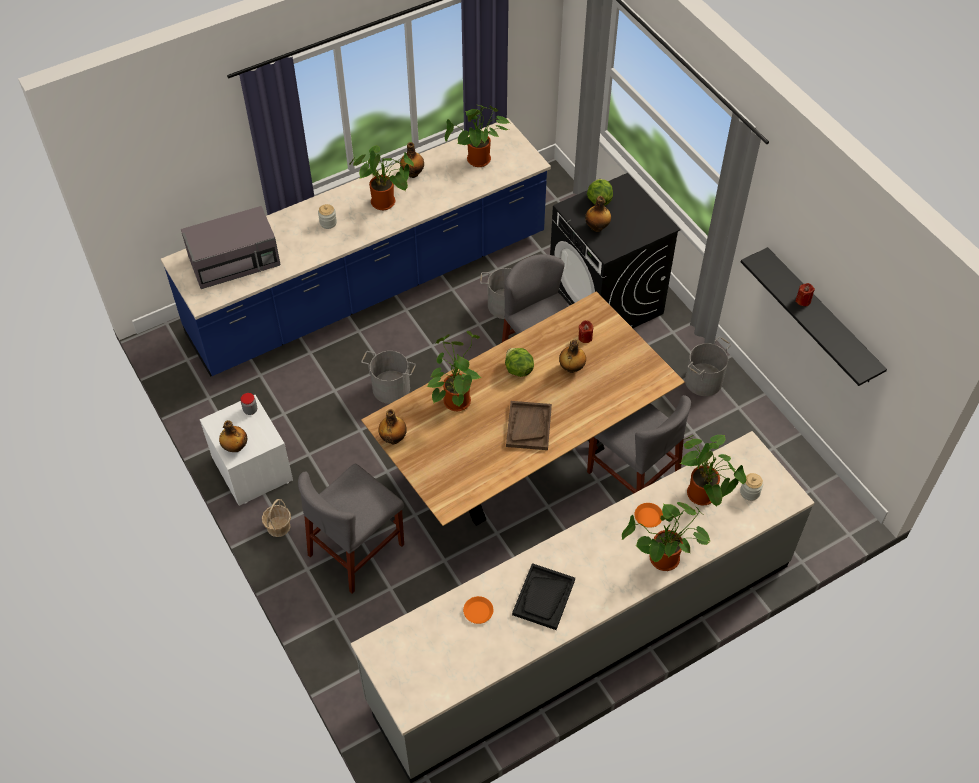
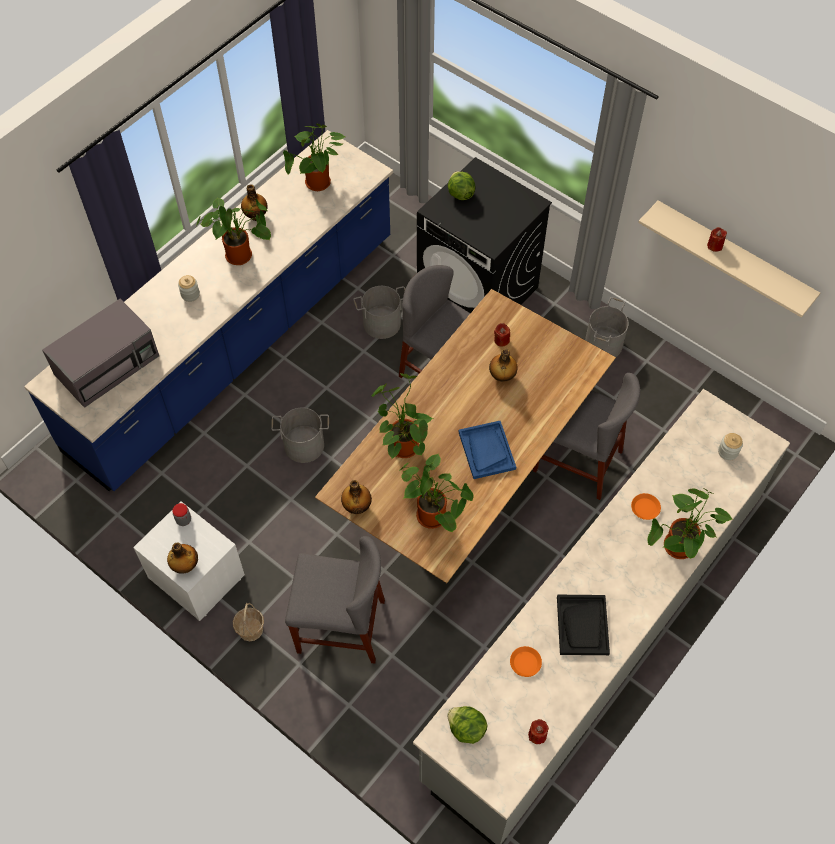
camera: 20 degrees left, 5 degrees up
(356, 549) = (341, 626): grey chair -> grey chair turned 105 degrees counterclockwise
(461, 674) = (537, 735): none -> red candle
(518, 370) = (450, 394): lettuce -> lettuce (466, 729)
(528, 426) = (486, 450): brown tray -> blue tray
(597, 227) = (471, 223): bottle -> none
(704, 496) = (688, 469): potted plant -> potted plant (435, 517)
(821, 317) = (732, 256): black shelf -> beige shelf

